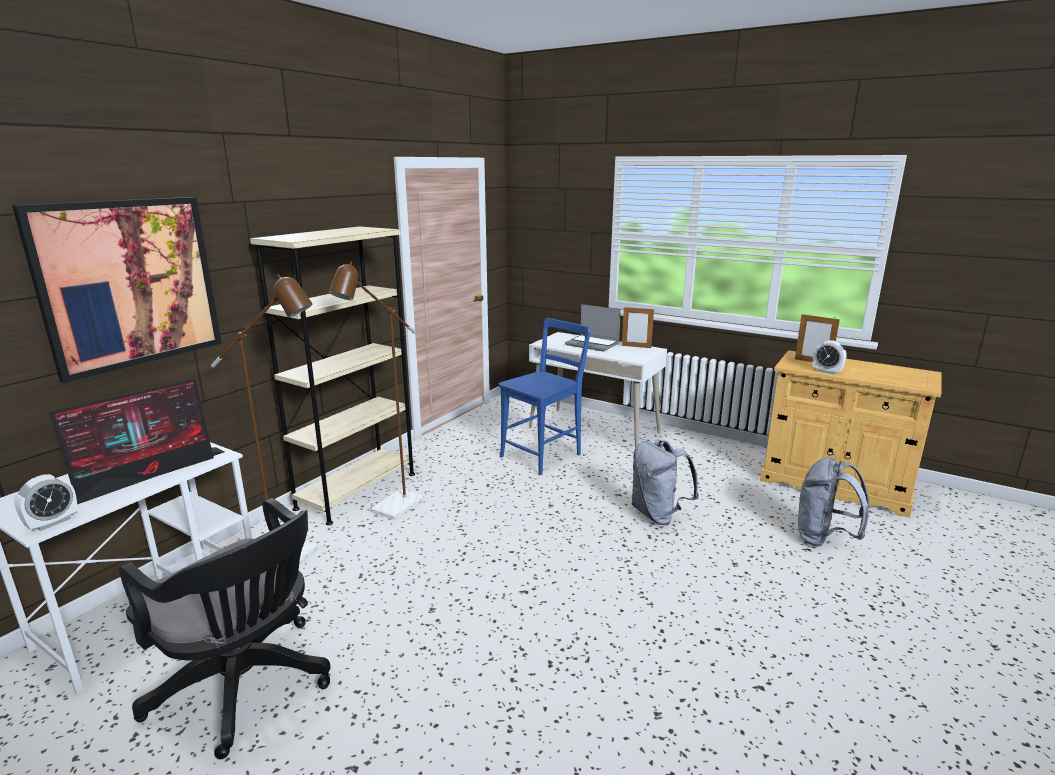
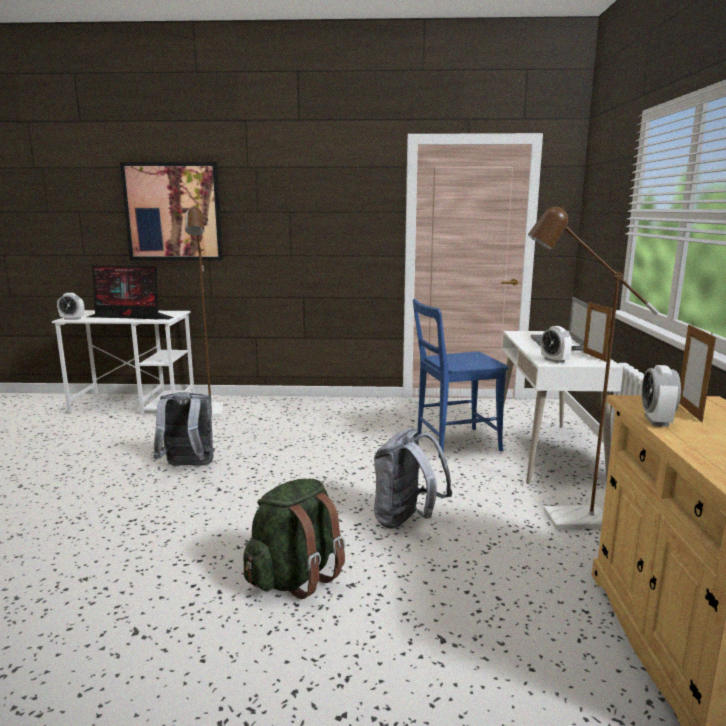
camera: 60 degrees right, 5 degrees down
(247, 687) = (81, 442): black office chair -> none
(357, 491) = (303, 404): beige bookcase -> none
(391, 509) = (289, 420): brown floor lamp -> brown floor lamp (565, 519)
(544, 454) = (453, 443): blue chair -> blue chair turned 150 degrees clockwise
(635, 357) = (554, 360): none -> alarm clock
(713, 585) = (295, 577): none -> green backpack
(823, 539) = (489, 653): grey backpack -> grey backpack (188, 467)

